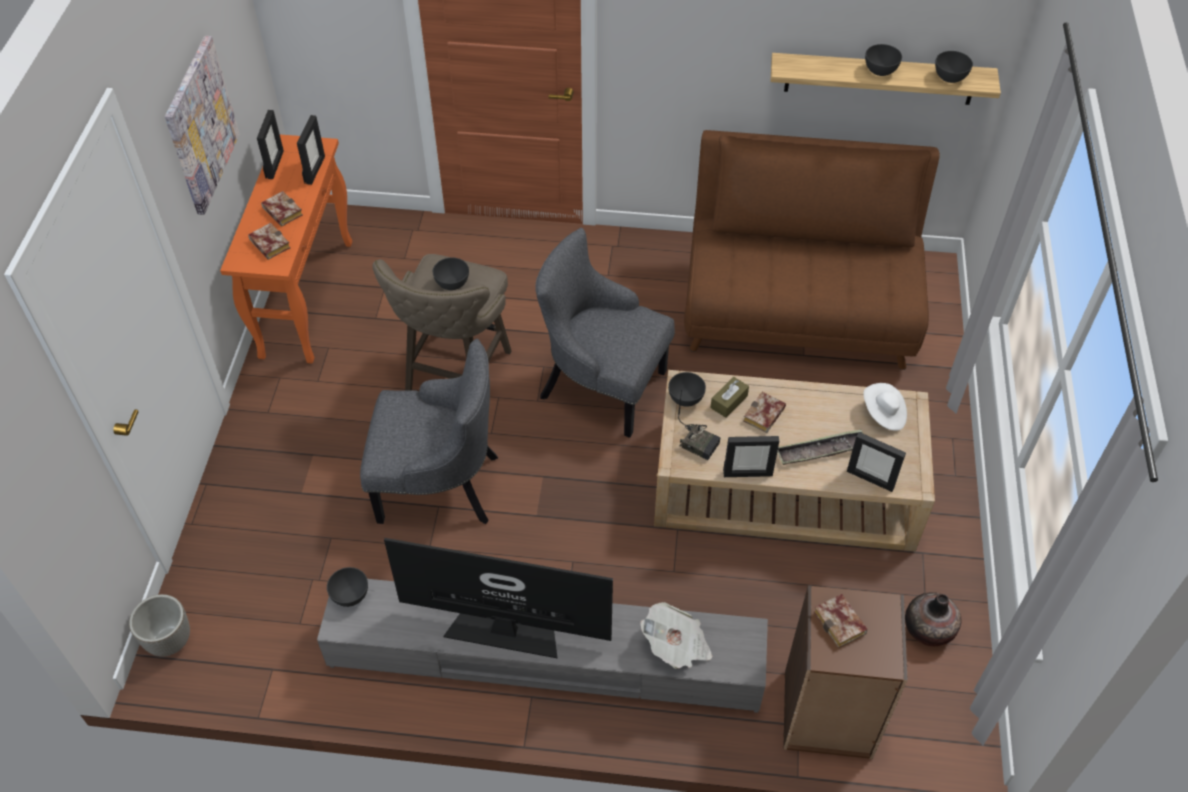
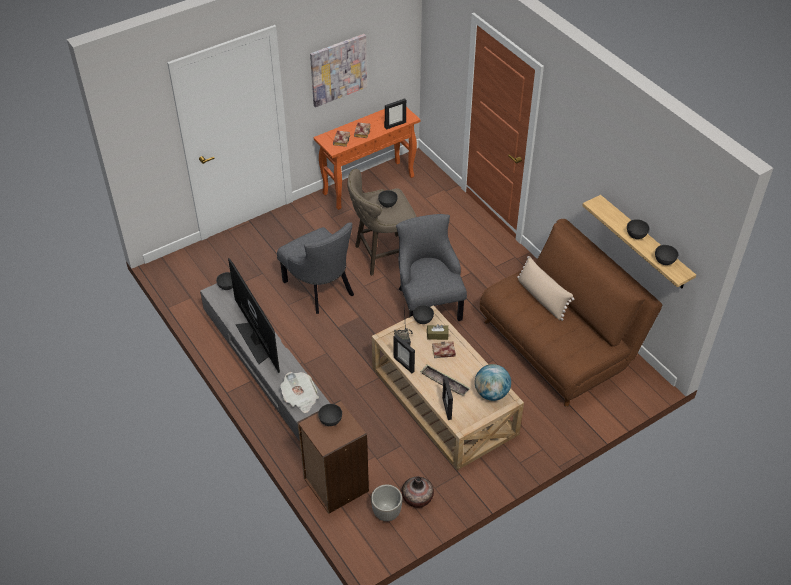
camera: 50 degrees right, 5 degrees down
(169, 641) = (175, 261): planter -> planter (386, 513)
(274, 164) = (384, 113): picture frame -> none
(768, 255) = (542, 298): none -> beige pillow
(842, 624) = (330, 421): book -> grey bowl
(883, 414) = (491, 393): white hat -> globe

